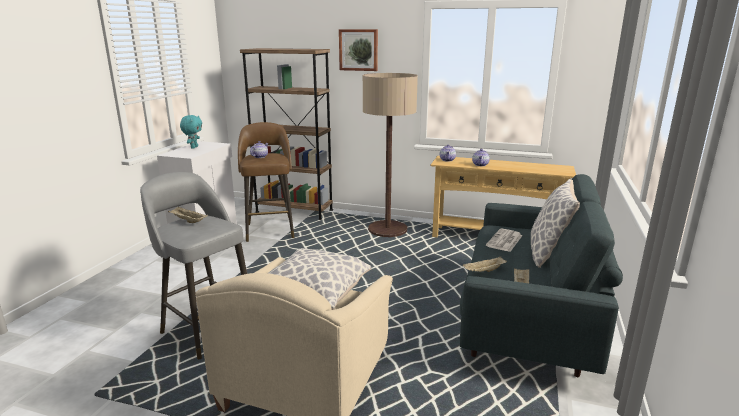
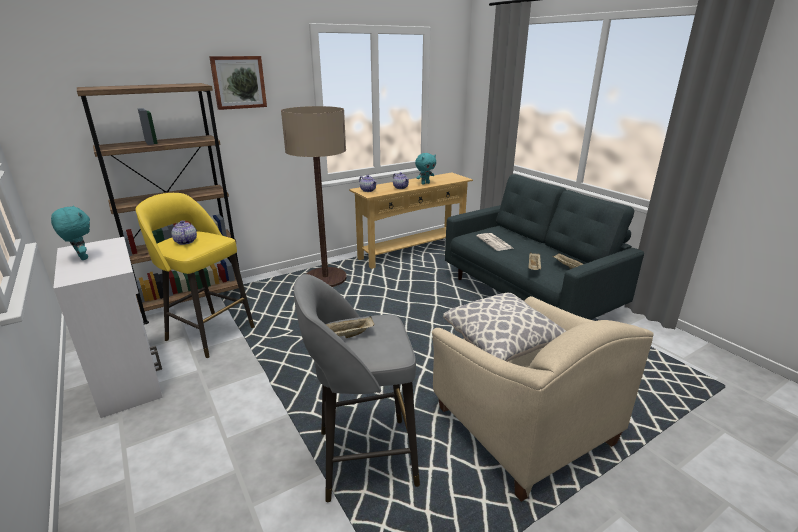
camera: 50 degrees left, 5 degrees up
(270, 230) = (208, 333): brown stool -> yellow stool
(513, 167) = (425, 183): none -> turquoise plush toy
(549, 253) = (530, 240): pillow -> none

